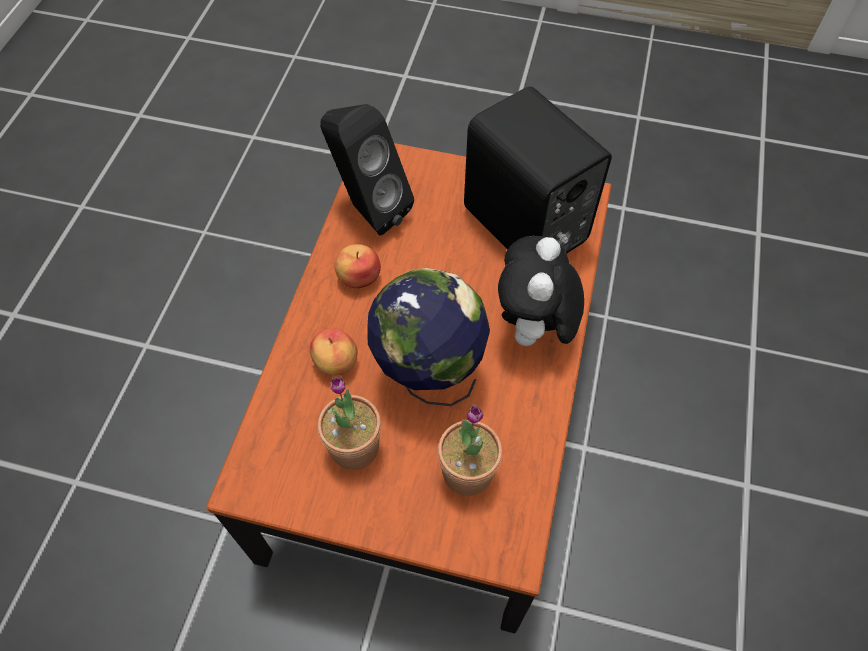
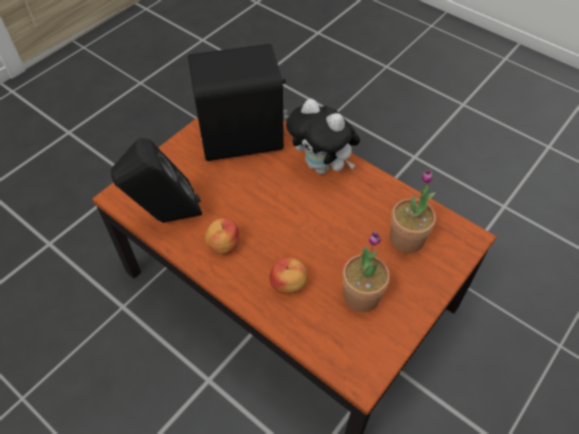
camera: 65 degrees left, 5 degrees down
(428, 373) = (325, 233): globe -> none

